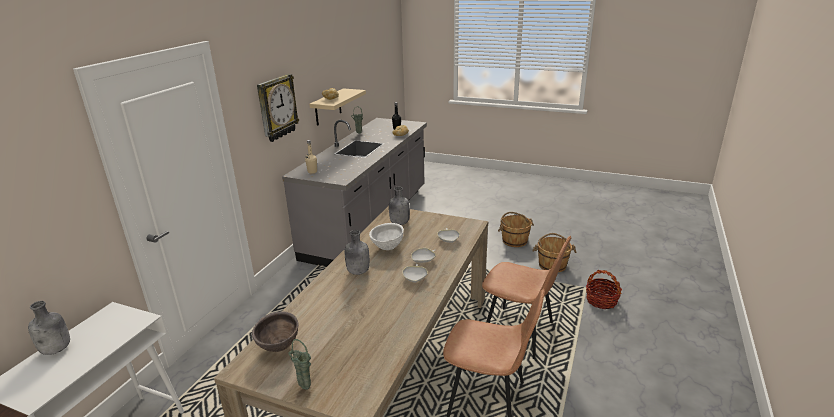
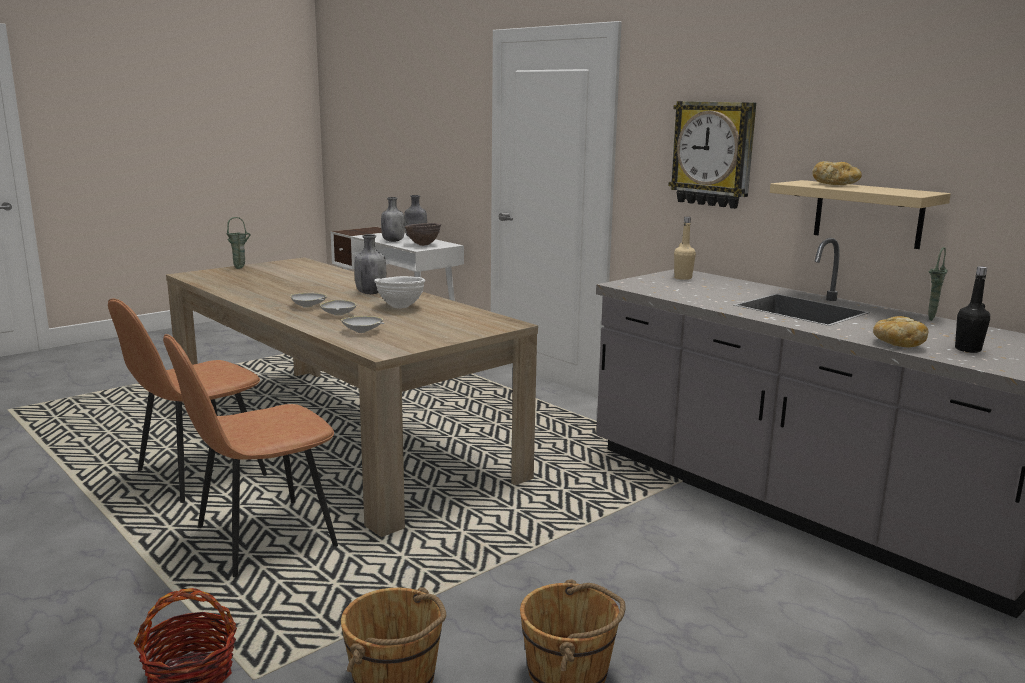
camera: 115 degrees right, 10 degrees down
(279, 347) = (302, 267): brown bowl -> brown bowl (423, 245)
(399, 223) = (463, 320): grey bottle -> grey bottle (393, 241)

